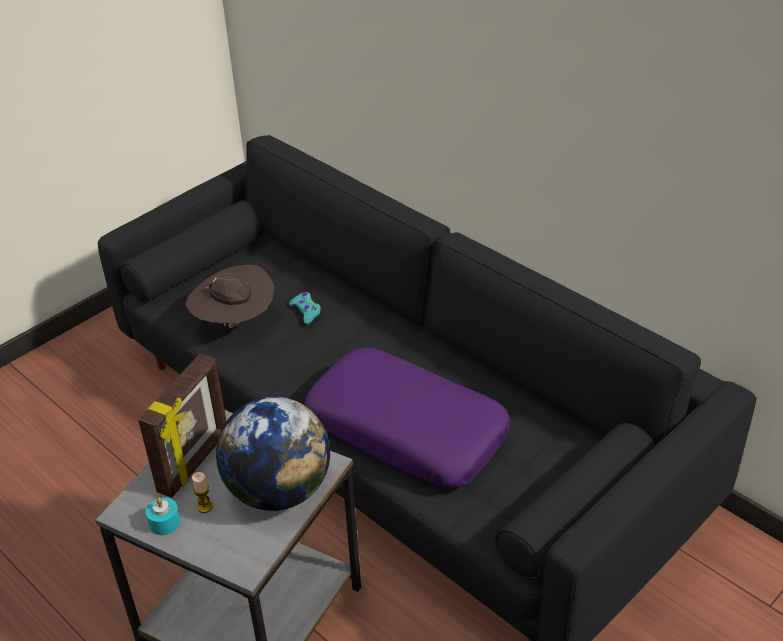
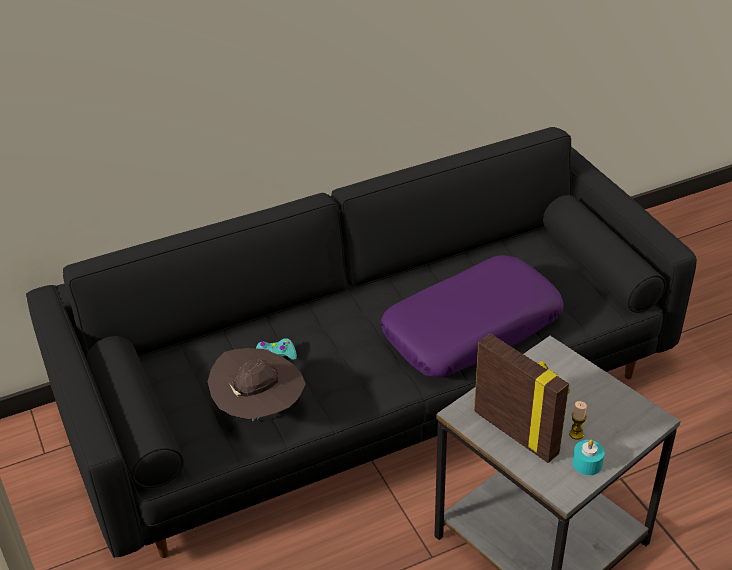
camera: 70 degrees left, 0 degrees up
(279, 490) = (572, 384): globe -> none

